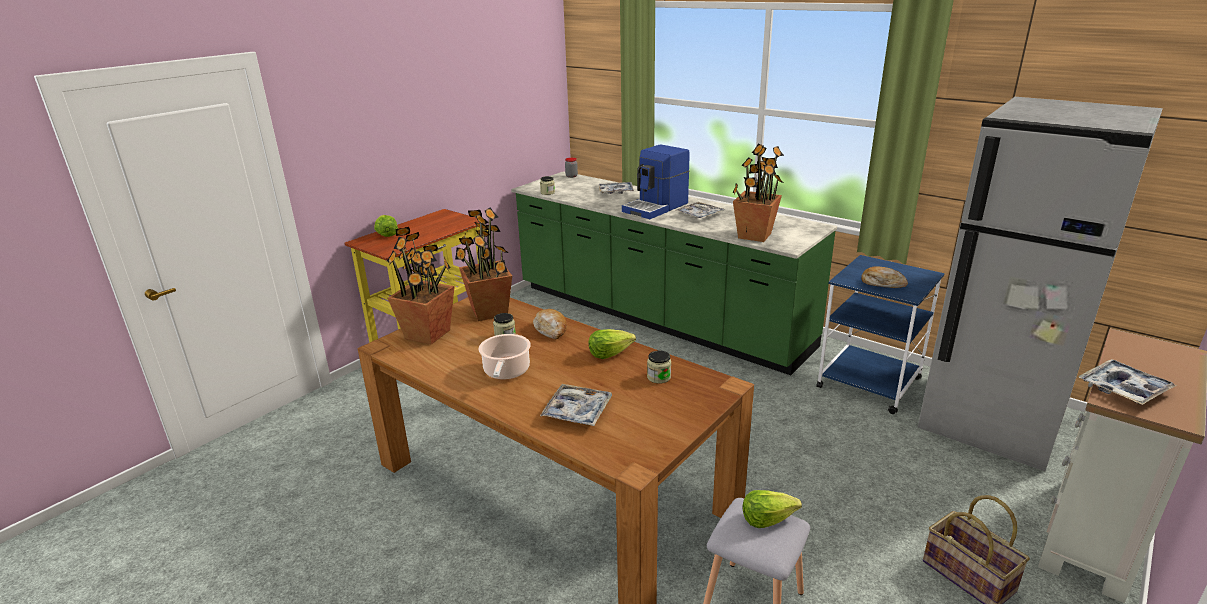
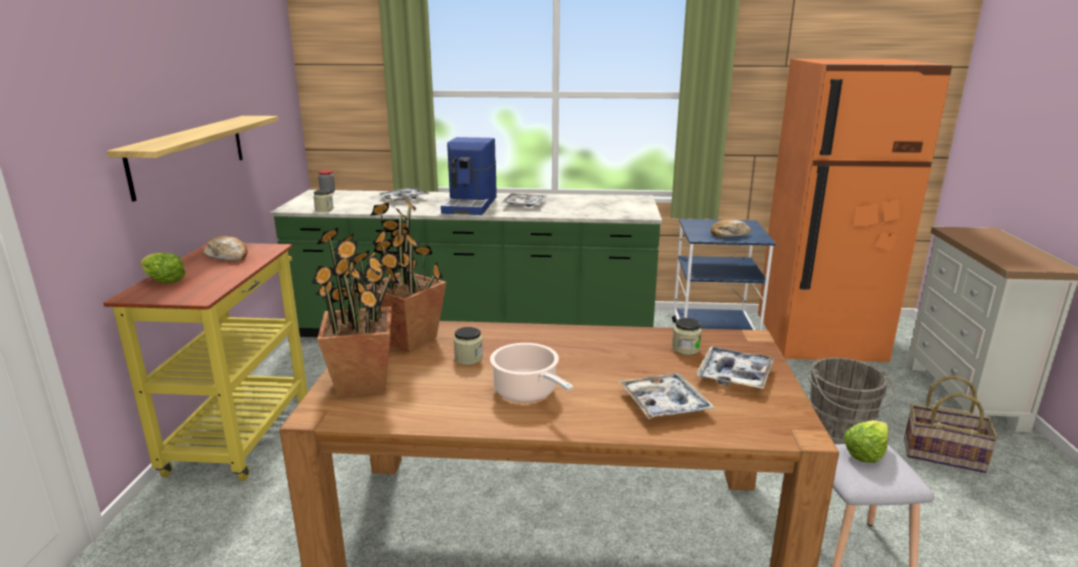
camera: 35 degrees left, 5 degrees down
(435, 145) = (189, 154): none -> shelf
(551, 329) = (509, 337): bread -> bread (228, 256)
(609, 353) = (606, 342): lettuce -> none
(754, 235) = (601, 212): potted plant -> none
(882, 512) = (840, 432): none -> grey bucket
(994, 418) = (819, 336): grey fridge -> orange fridge
(1123, 388) = (1006, 258): tray -> tray (734, 375)

